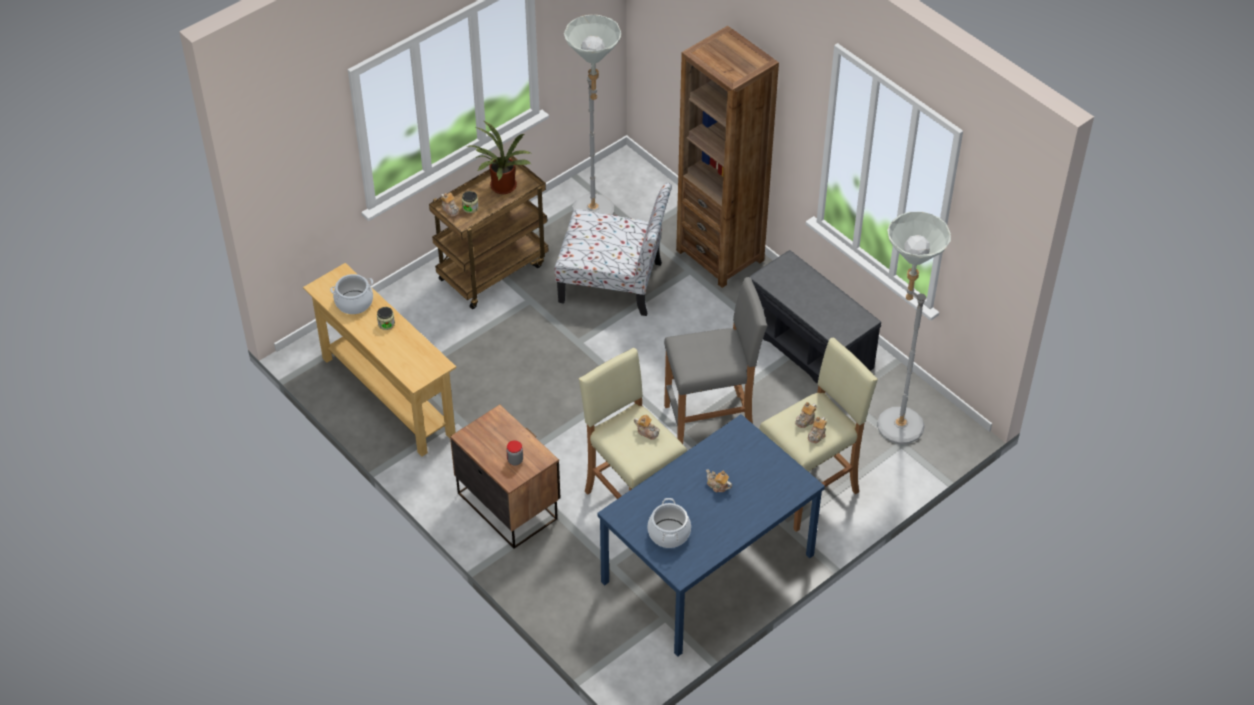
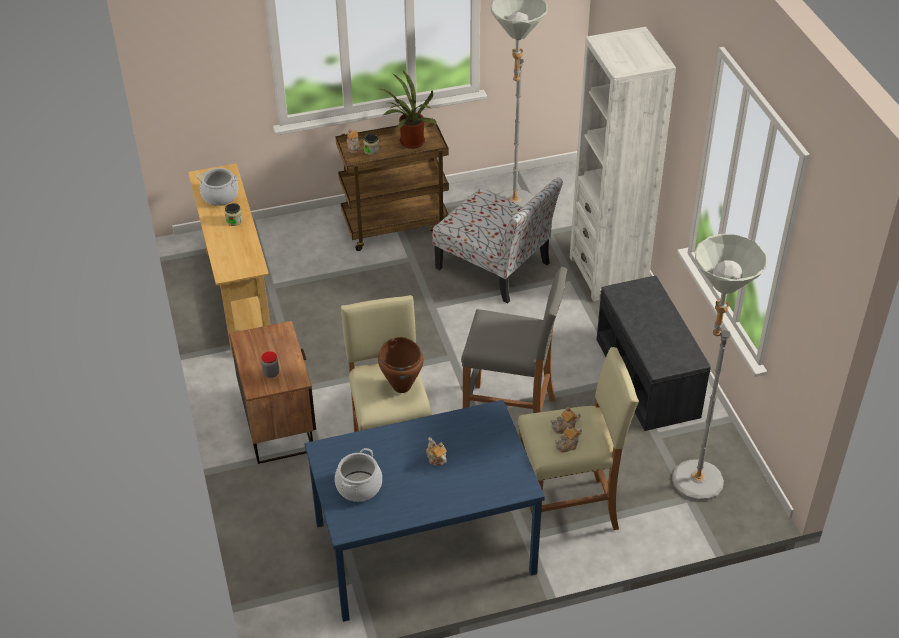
camera: 25 degrees right, 5 degrees down
(647, 432) = (402, 386): teapot -> brown cooking pot
(720, 255) = (608, 273): brown bookcase -> white bookcase

